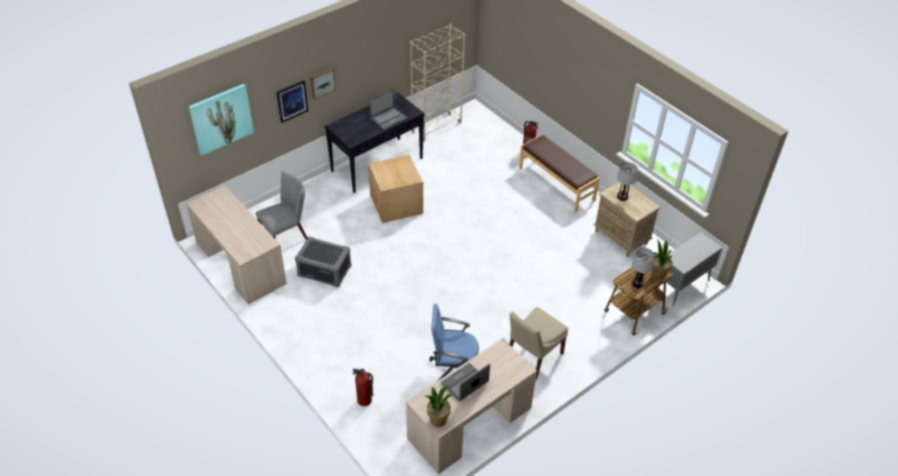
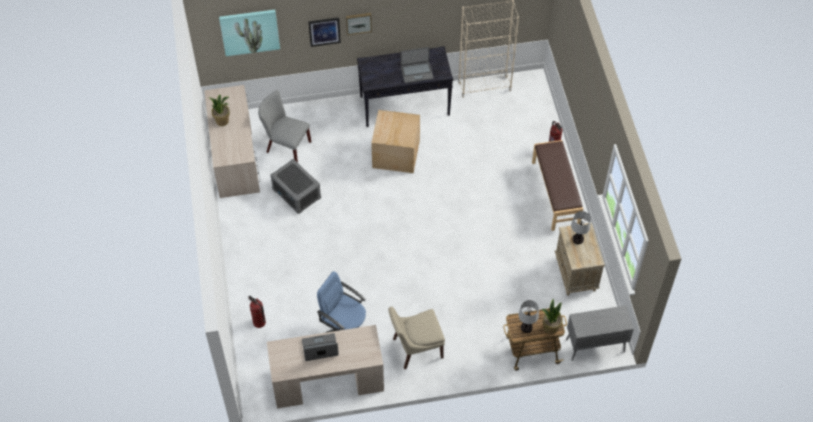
camera: 30 degrees right, 10 degrees up
(287, 236) = (285, 146): grey chair -> grey chair turned 150 degrees counterclockwise
(438, 419) = (280, 367): potted plant -> potted plant (222, 121)

